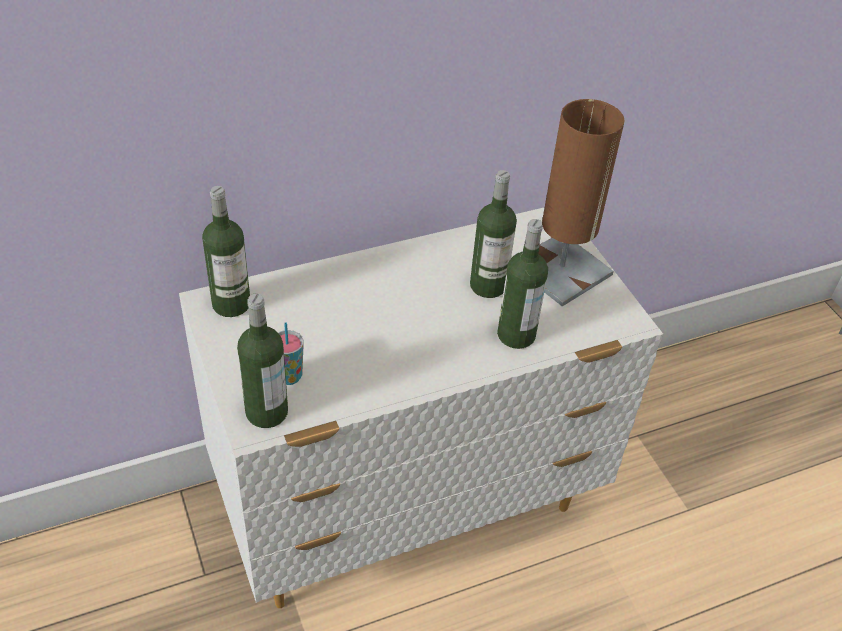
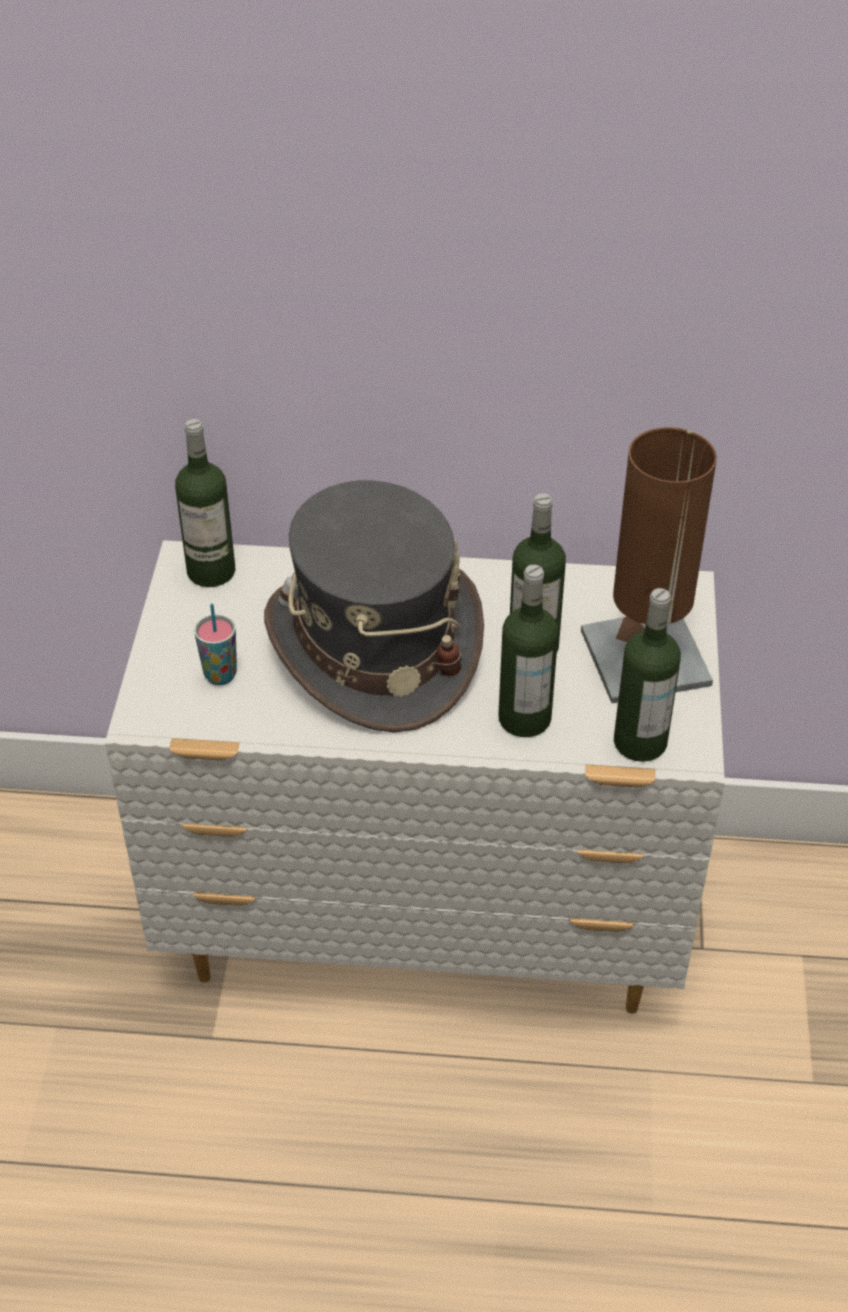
camera: 30 degrees right, 0 degrees up
(266, 412) = (169, 706): bottle -> bottle (640, 742)
(383, 319) = (373, 645): none -> grey hat

